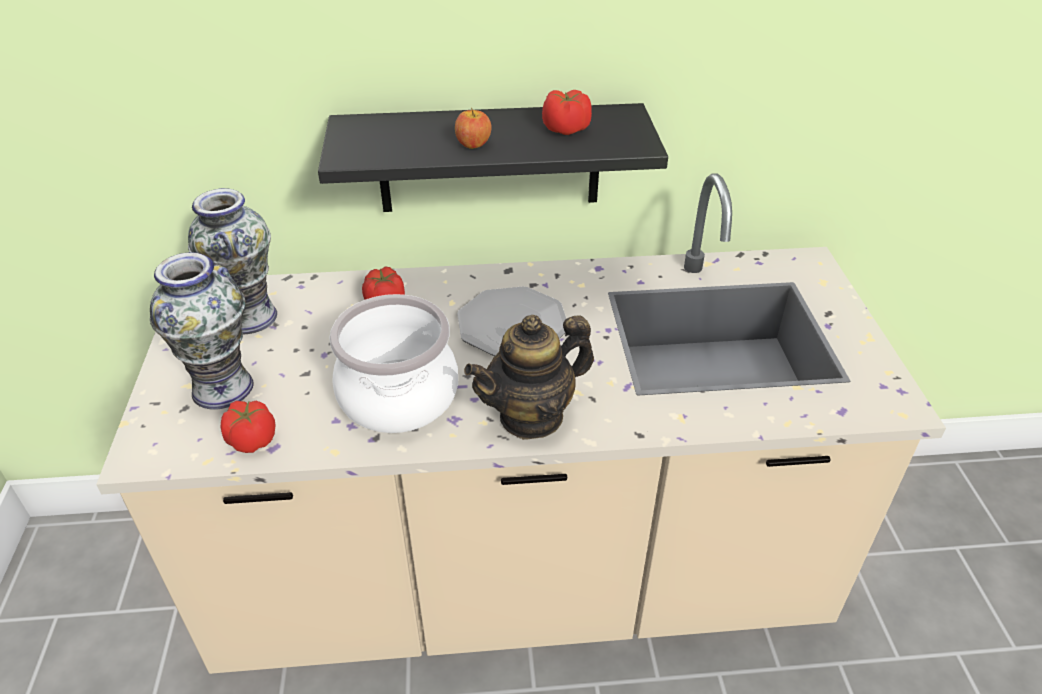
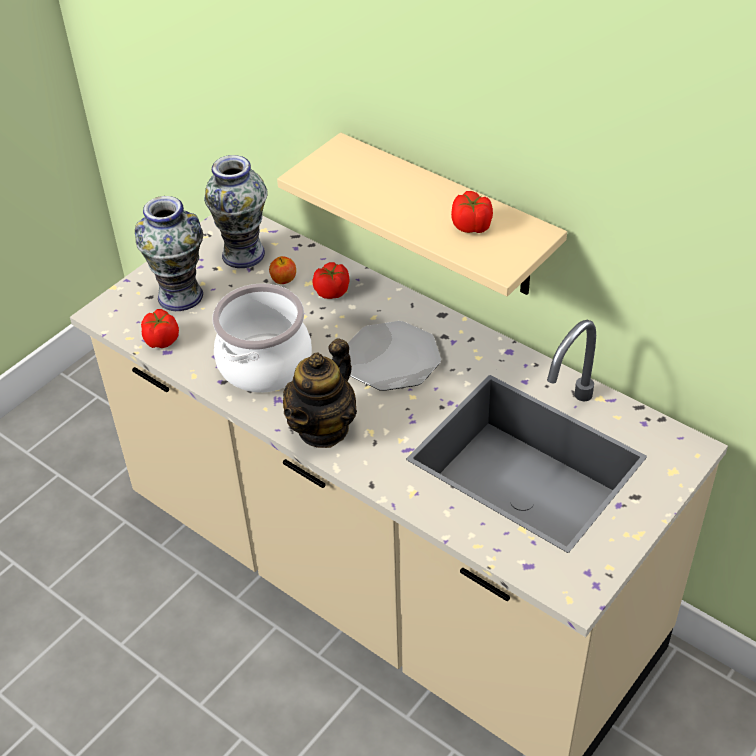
camera: 45 degrees right, 5 degrees up
(473, 144) = (393, 206): apple -> apple (283, 280)
(489, 159) = (447, 217): black shelf -> beige shelf
(531, 416) = (323, 428): teapot -> teapot turned 75 degrees counterclockwise

